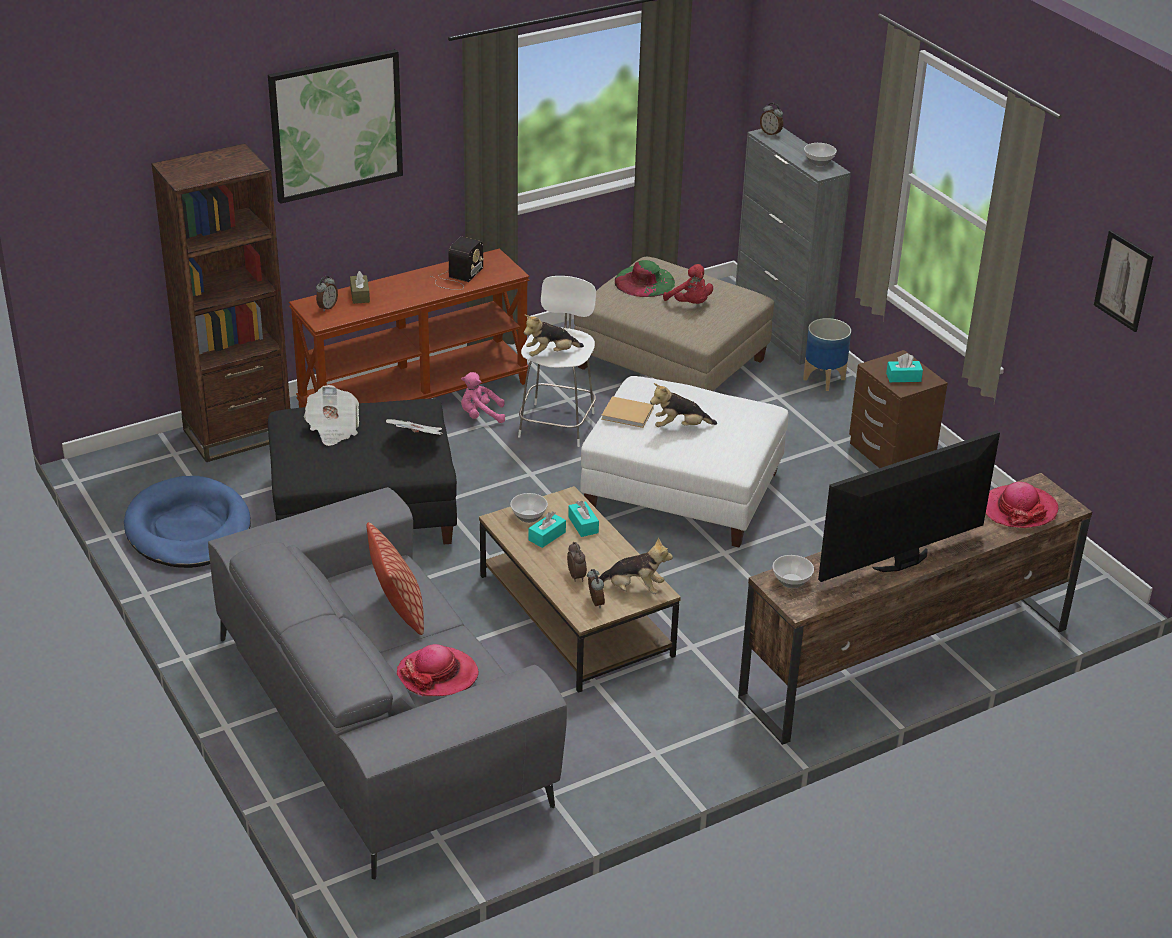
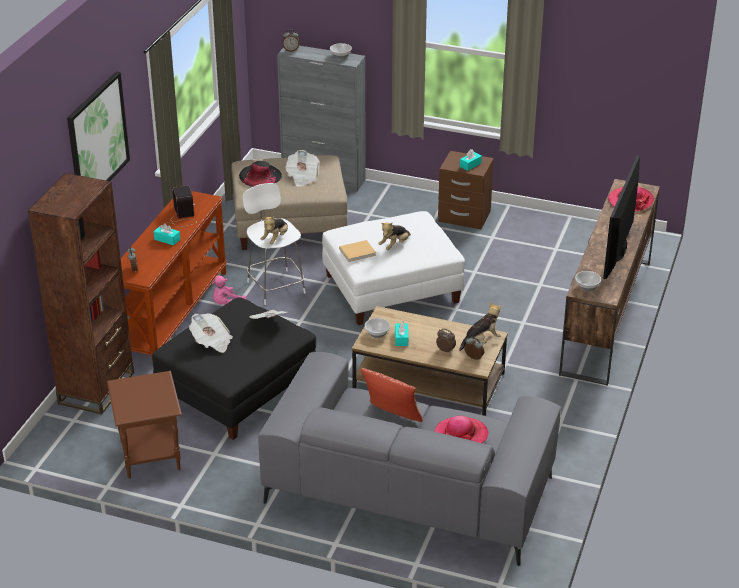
camera: 40 degrees left, 0 degrees up
(188, 529) = (150, 456): blue dog bed -> brown side table
(360, 295) = (142, 253): brown tissue box -> none
(583, 525) = (410, 323): turquoise tissue box -> turquoise tissue box (167, 239)
(644, 281) = (260, 175): green hat -> black hat
(690, 304) = (302, 177): red plush toy -> newspaper
(824, 379) = (380, 193): planter -> none
(1123, 280) = (615, 53): picture -> none

